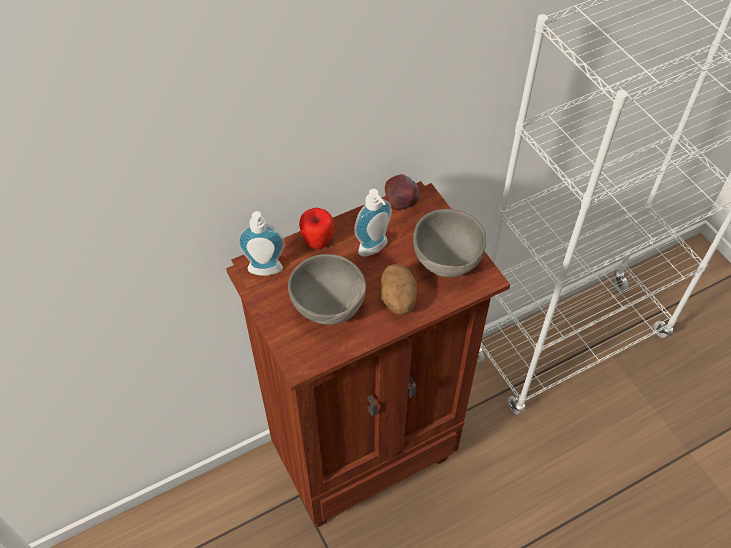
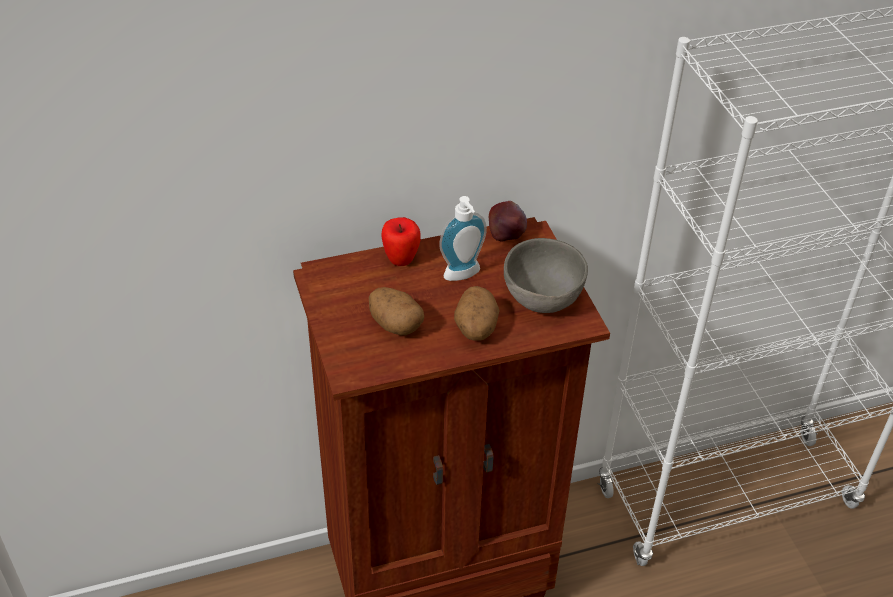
camera: 10 degrees right, 10 degrees down
(265, 272) = (334, 280): soap dispenser -> none
(328, 307) = (395, 324): grey bowl -> potato

